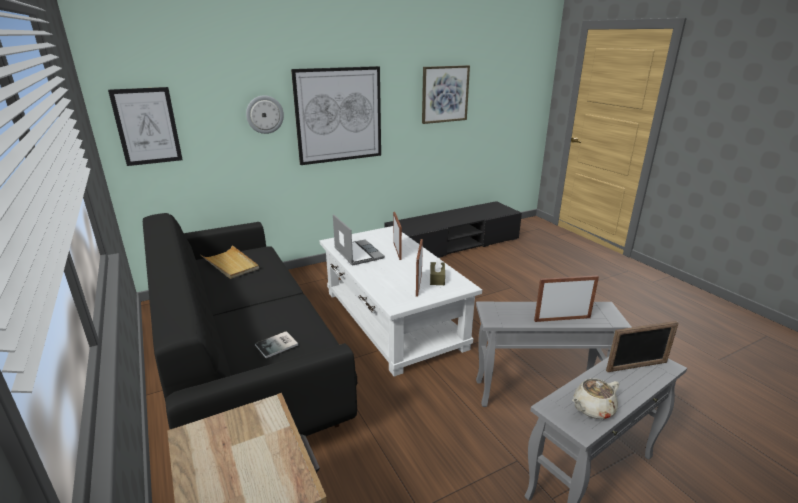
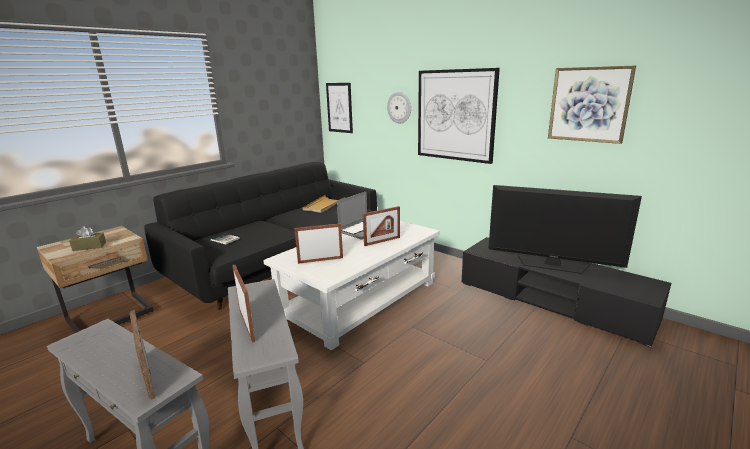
camera: 70 degrees right, 5 degrees down
(437, 278) = (336, 265): brown tissue box -> brown tissue box (89, 246)
(453, 218) = (552, 265): none -> television
(592, 408) = (91, 347): beige teapot -> none

